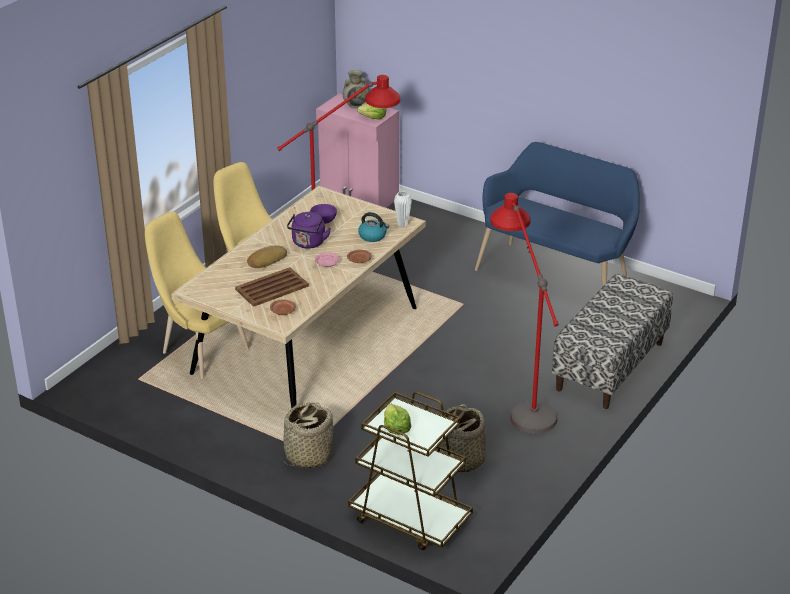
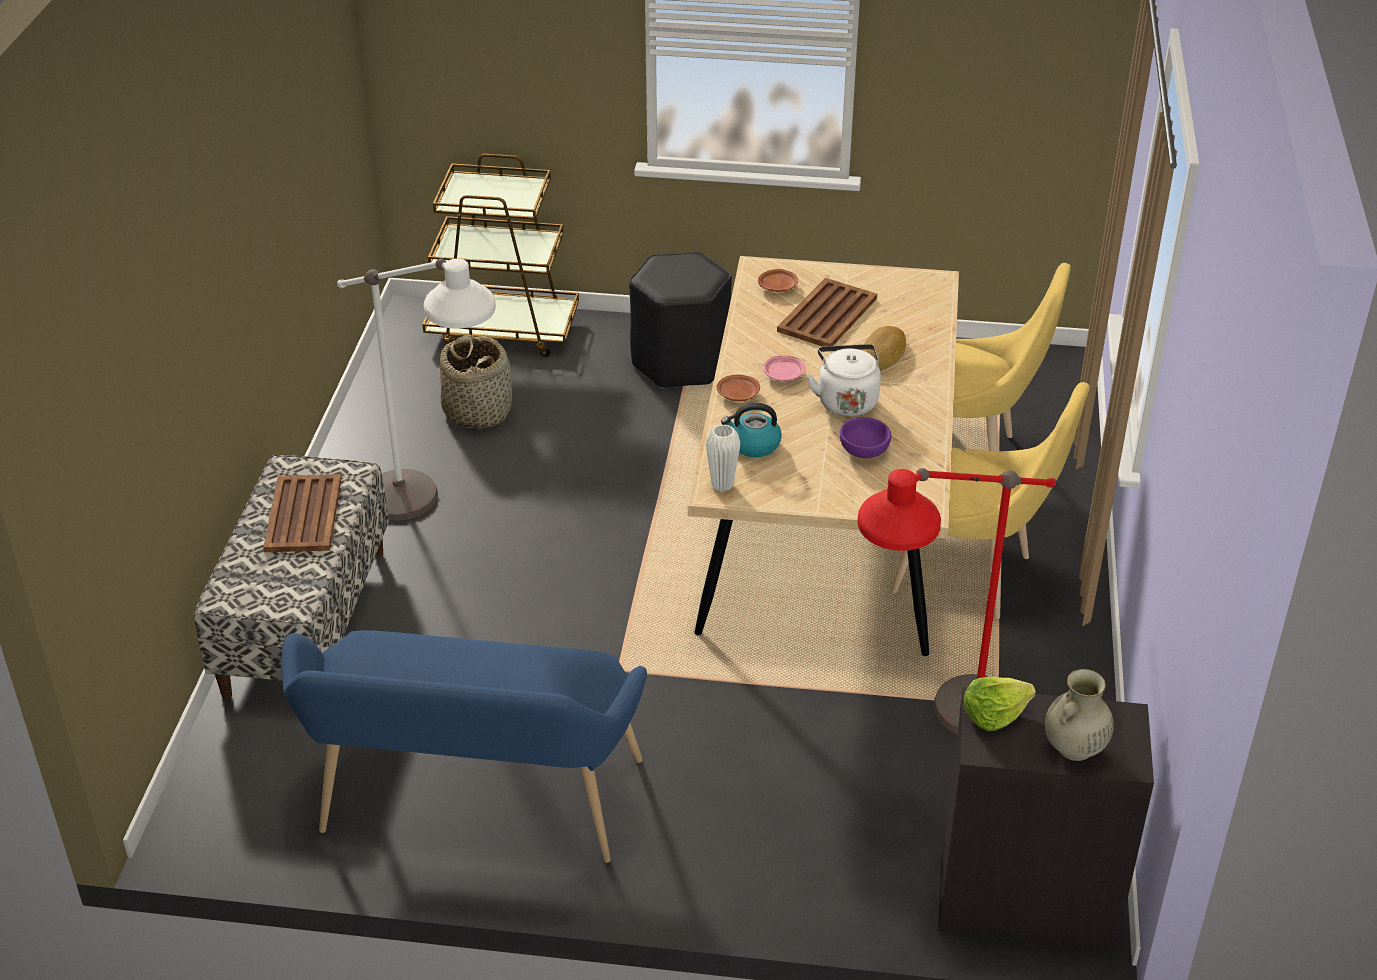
camera: 155 degrees right, 5 degrees up
(308, 243) = (846, 400): purple kettle -> white kettle
(308, 456) = (681, 362): basket -> black stool
(359, 197) = (1024, 900): pink cabinet -> black cabinet
(396, 427) = (509, 187): lettuce -> none
(521, 398) = (432, 521): red floor lamp -> white floor lamp
(605, 321) = (304, 514): none -> brown tray

